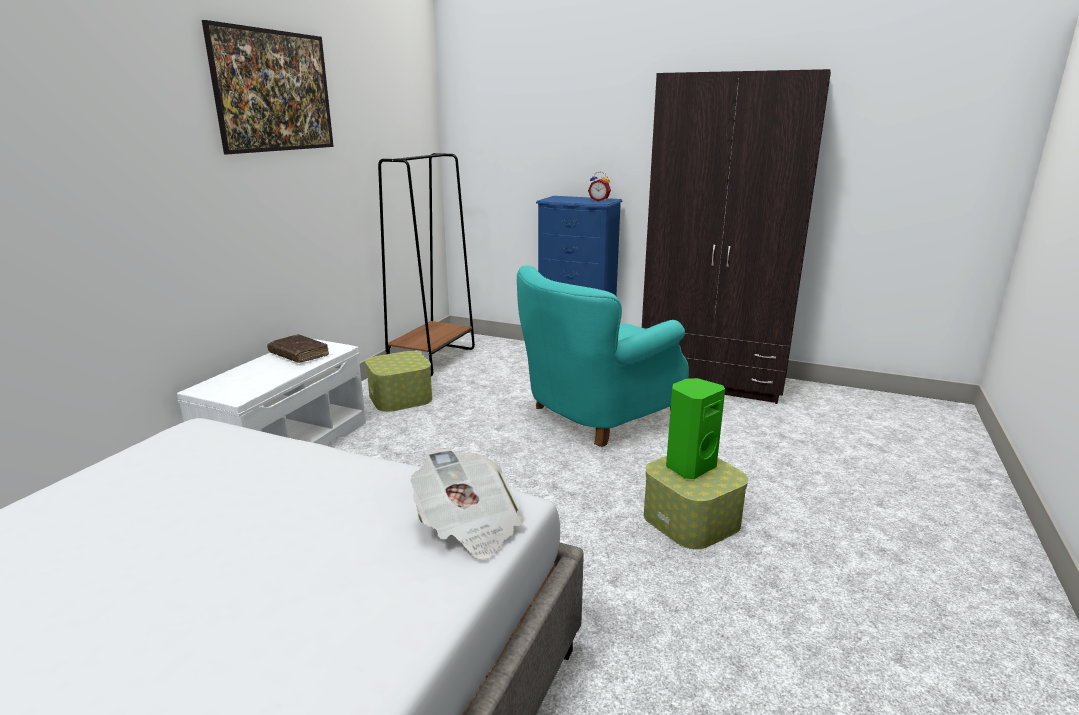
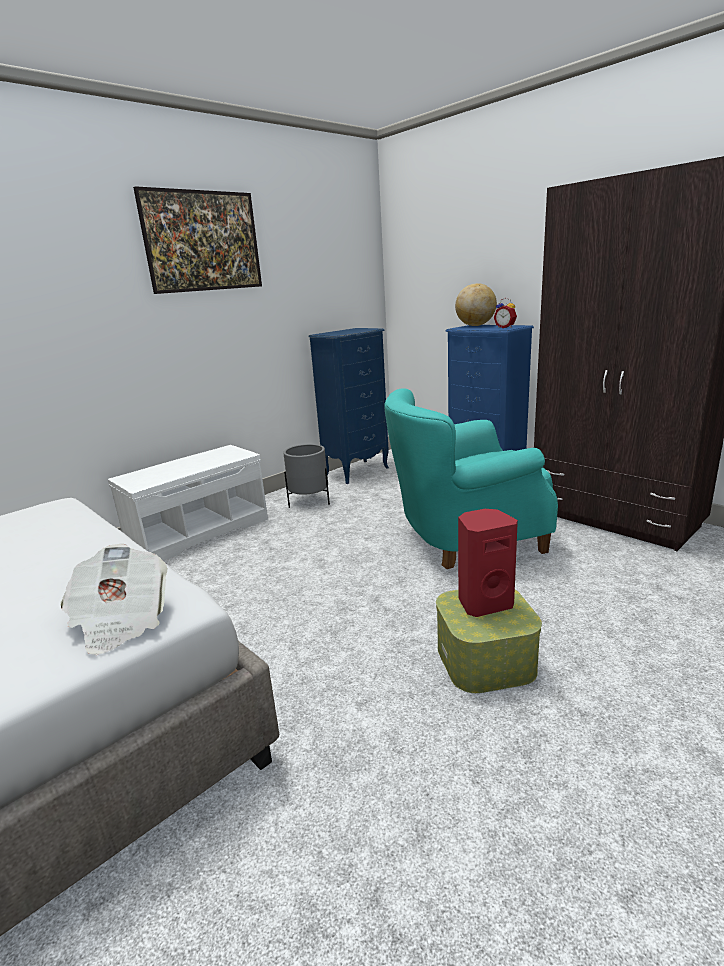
camera: 25 degrees right, 0 degrees up
(299, 355) = (211, 457): brown book -> none
(400, 397) = (309, 501): storage box -> grey planter
(432, 360) = (358, 472): clothes rack -> blue dresser
(562, 197) = (475, 325): none -> globe
(689, 466) = (484, 603): green speaker -> red speaker

